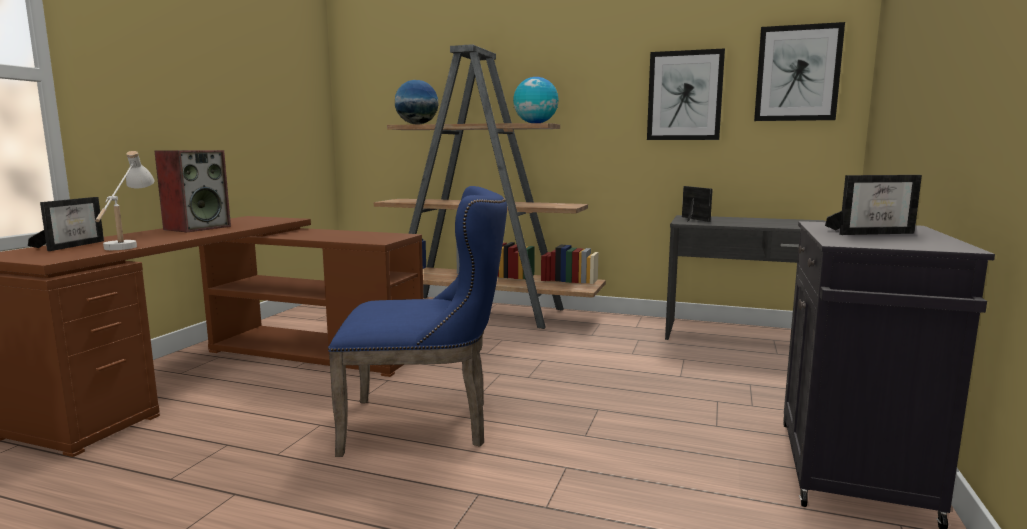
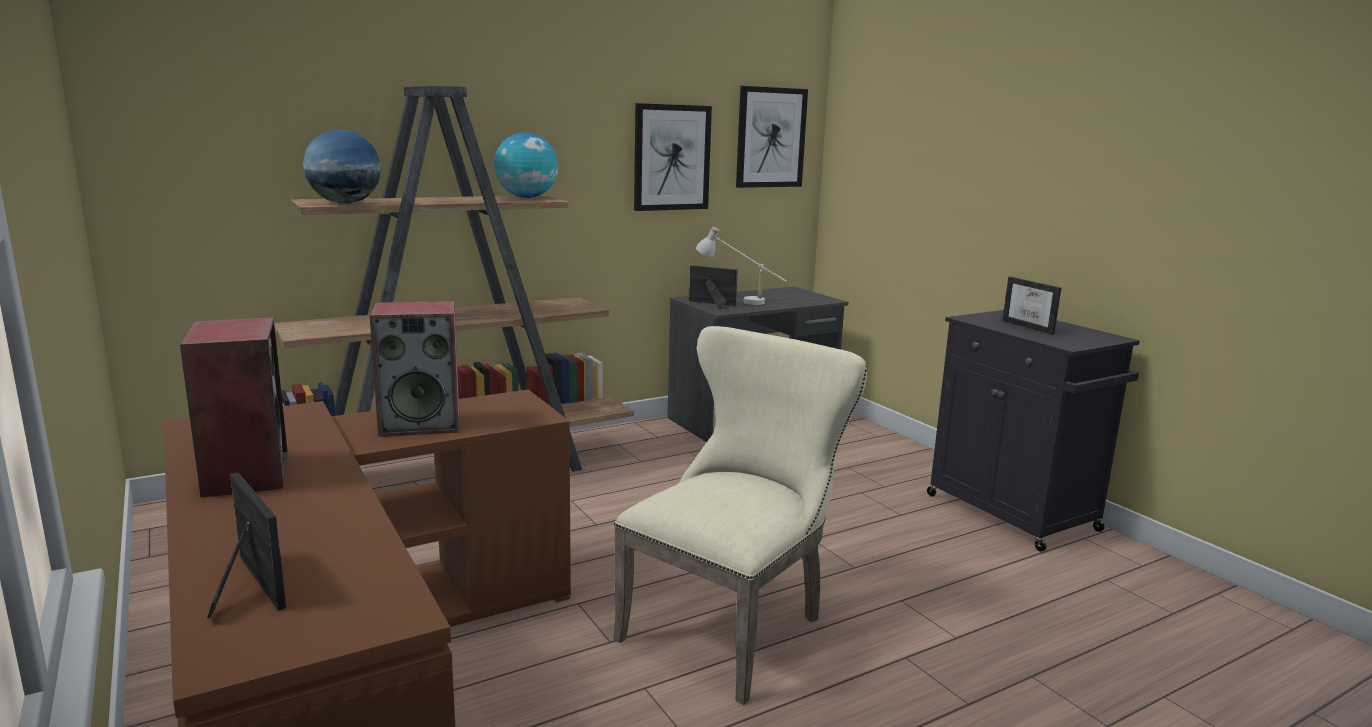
camera: 50 degrees left, 5 degrees up
(128, 244) = (341, 543): white table lamp -> white table lamp (739, 300)
(328, 235) = (421, 424): none -> speaker
(428, 424) = (733, 625): blue chair -> beige chair
(872, 233) = (1033, 327): picture frame -> picture frame turned 120 degrees clockwise

